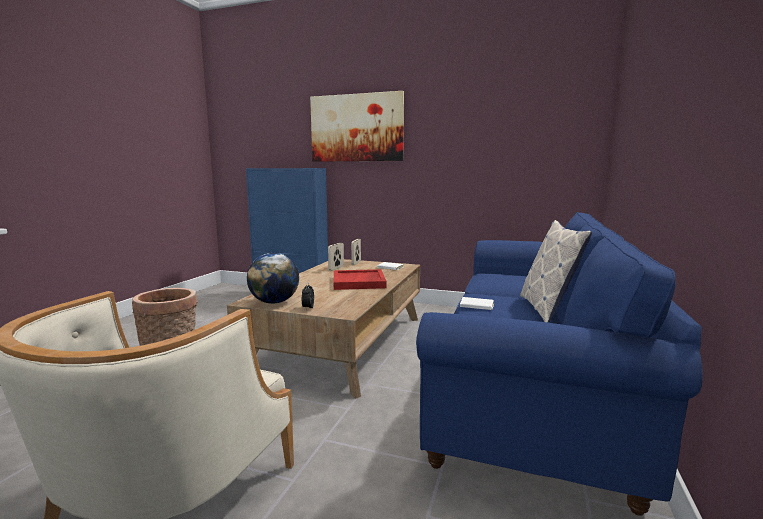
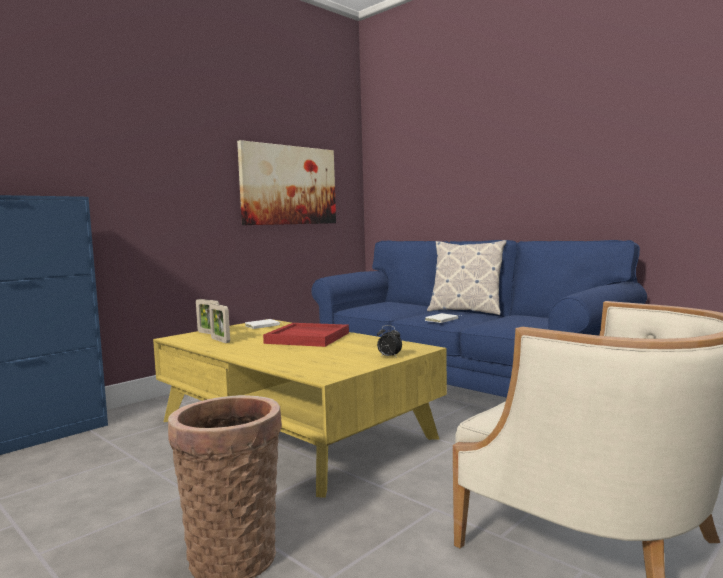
camera: 65 degrees left, 5 degrees down
(274, 302) = (345, 366): globe -> none
(341, 343) = (293, 429): brown coffee table -> yellow coffee table
(356, 128) = (119, 139): picture -> picture (289, 185)

